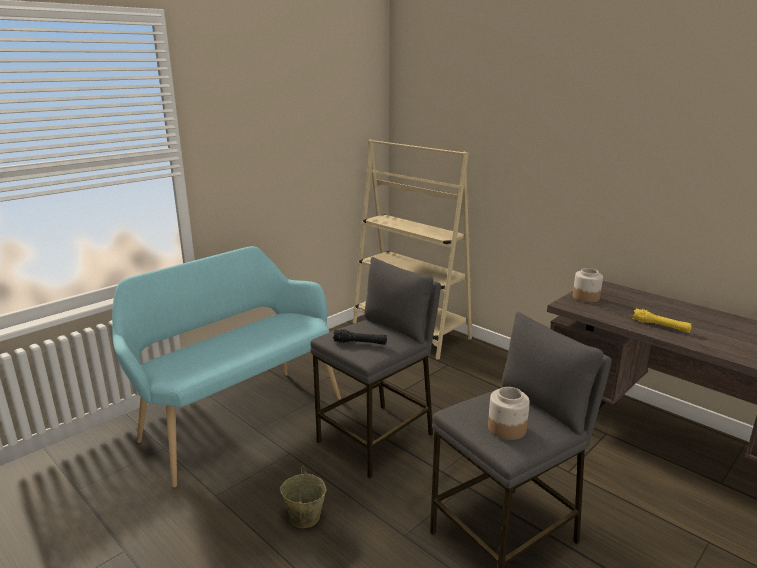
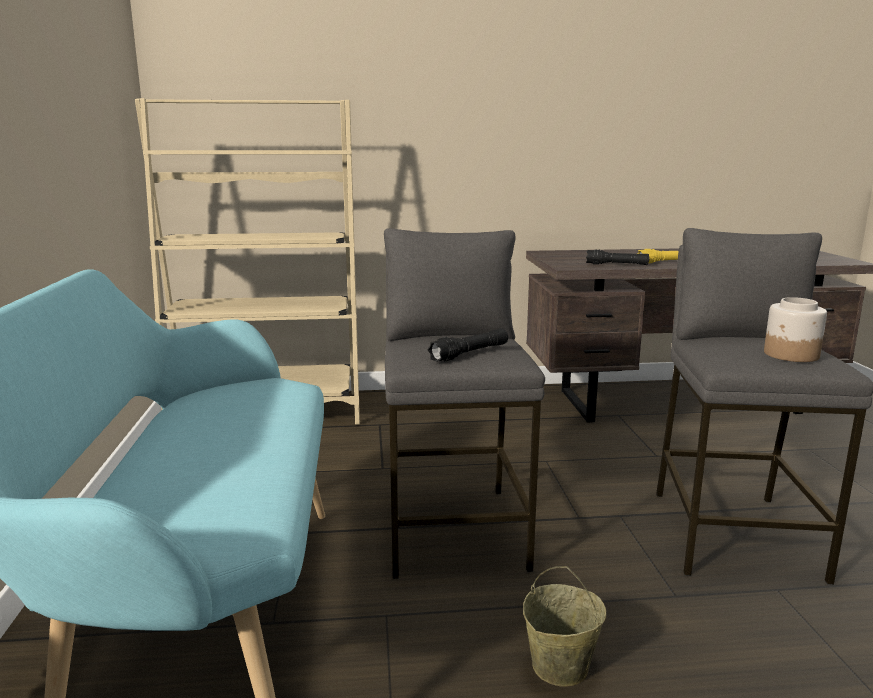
camera: 50 degrees left, 5 degrees down
(586, 297) = (564, 260): jar -> none
(609, 314) = (617, 264): none -> black flashlight

